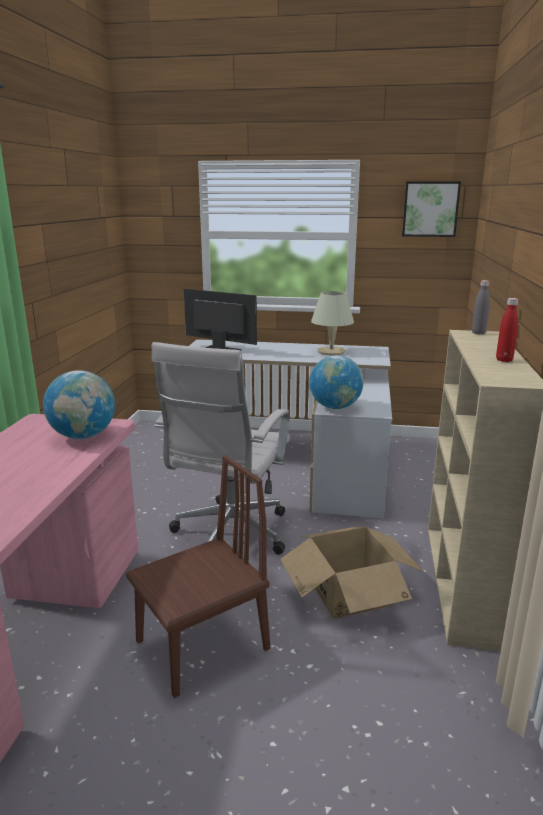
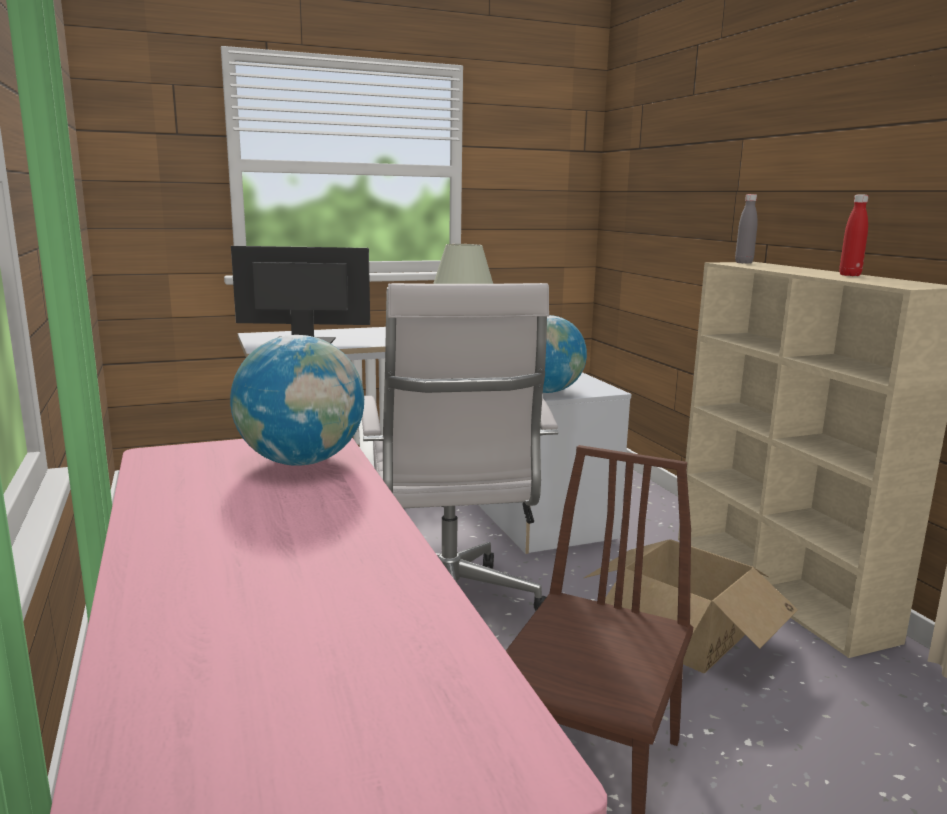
camera: 30 degrees left, 5 degrees down
(430, 209) = (550, 138): picture -> none

